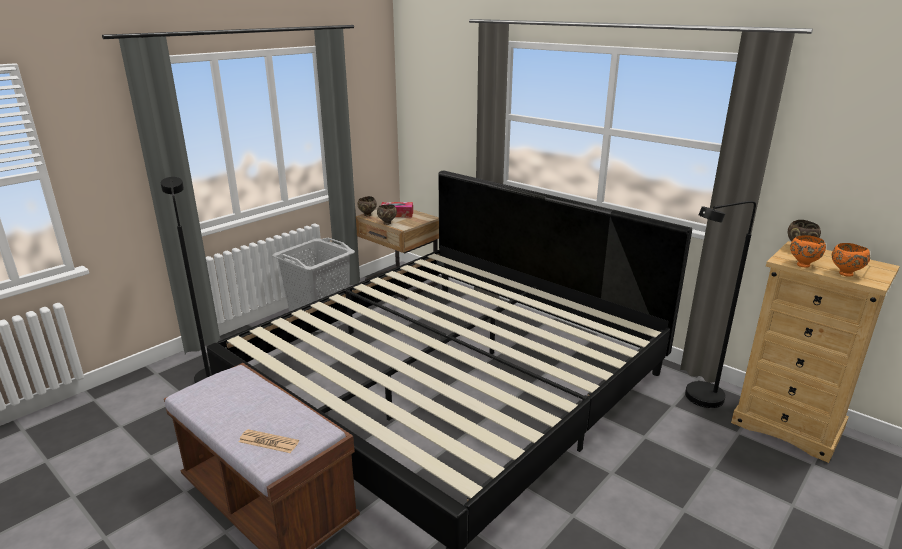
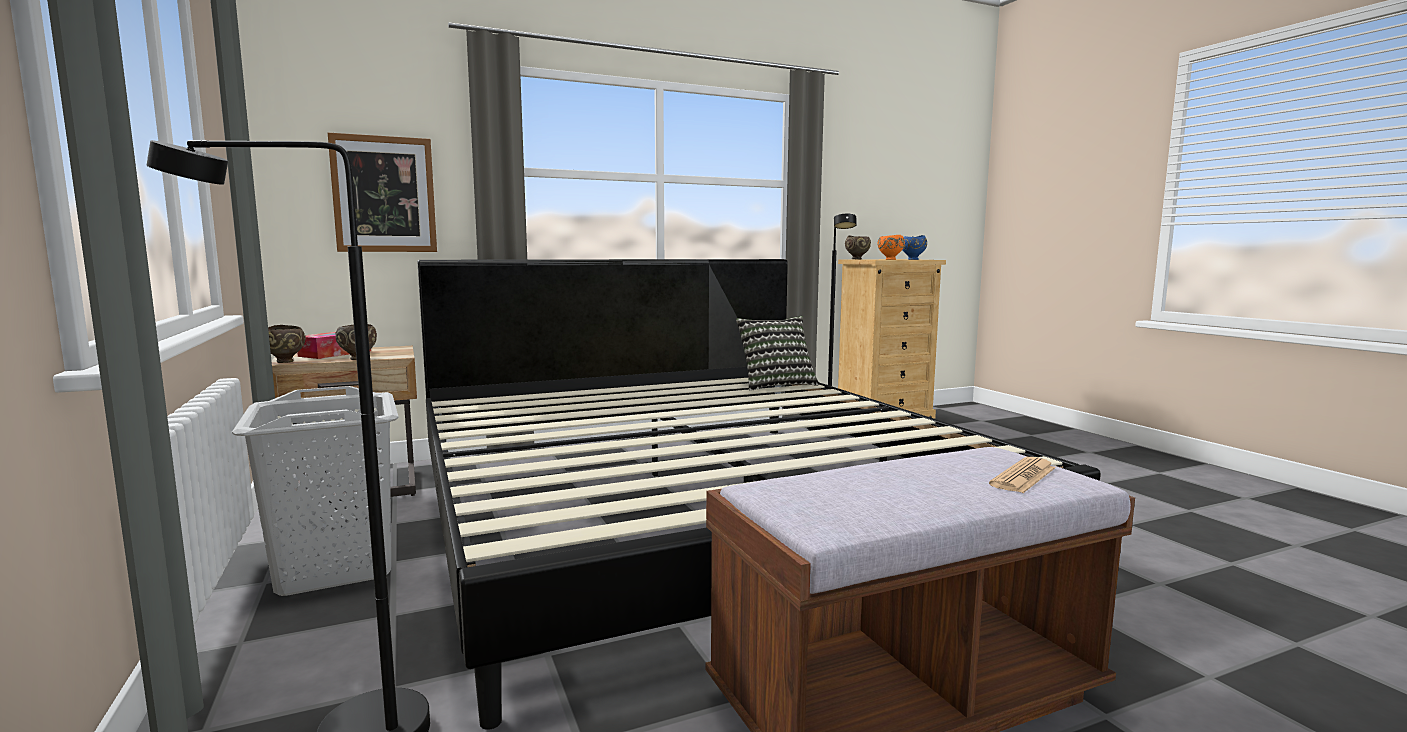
camera: 65 degrees left, 15 degrees down
(445, 125) = (384, 194): none -> picture
(607, 335) = (775, 384): none -> pillow
(844, 274) = (912, 259): orange bowl -> blue bowl

